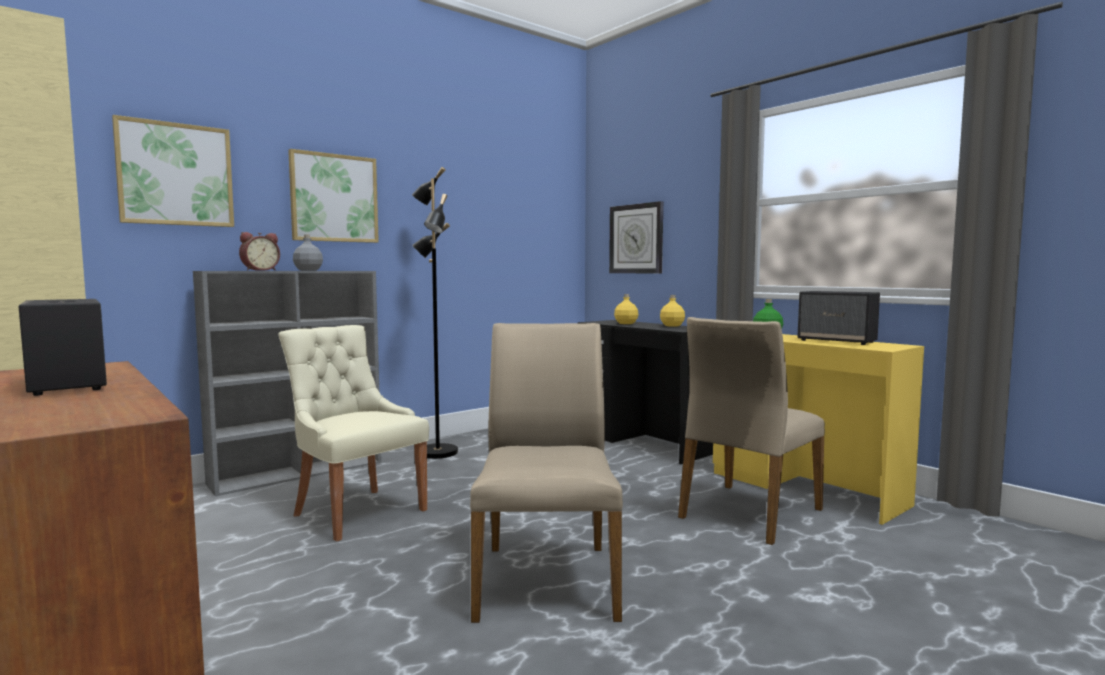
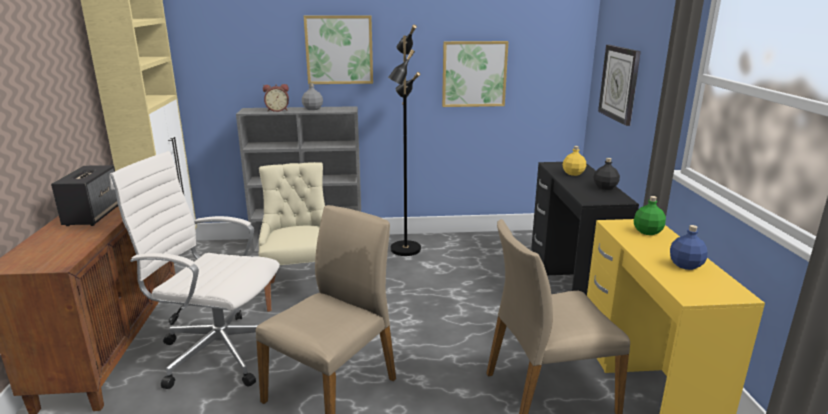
camera: 35 degrees right, 15 degrees up
(175, 174) = (230, 42): picture -> picture (474, 74)
(322, 598) = (219, 351): none -> white office chair
(672, 325) = (605, 187): yellow bottle -> black bottle
(837, 341) = (686, 265): speaker -> blue bottle

